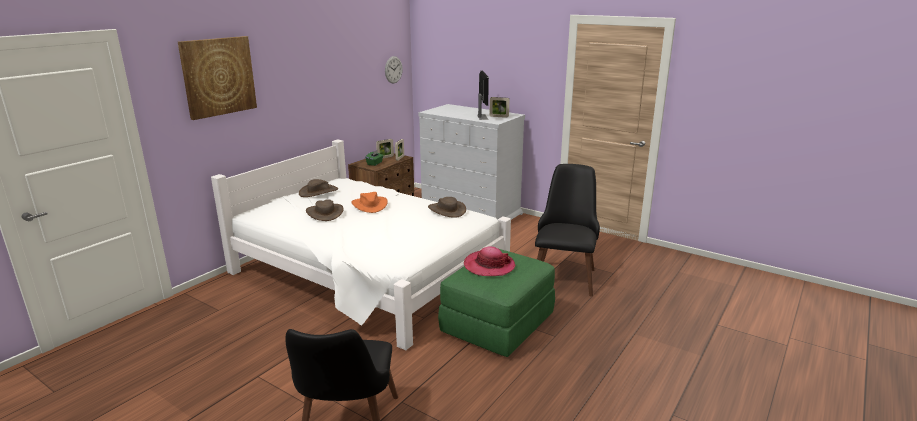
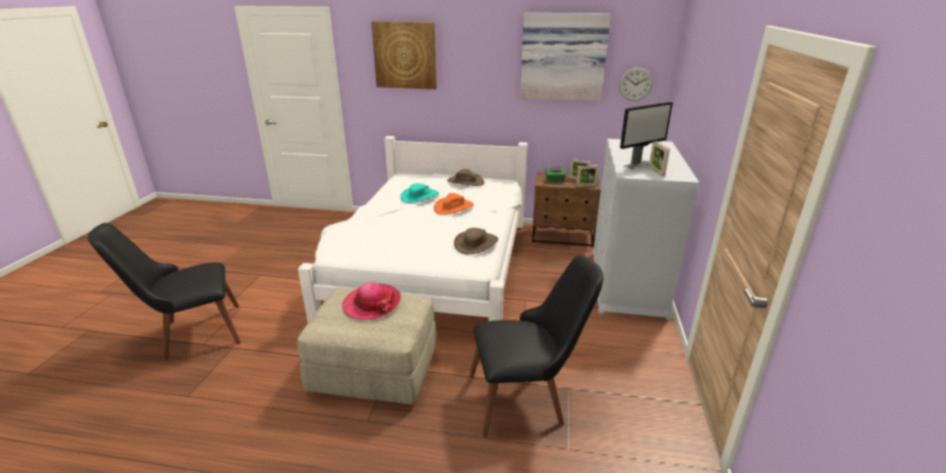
camera: 65 degrees right, 5 degrees up
(325, 213) = (420, 196): brown hat -> turquoise hat
(349, 55) = (563, 57): none -> picture
(497, 324) = (375, 369): green ottoman -> beige ottoman

